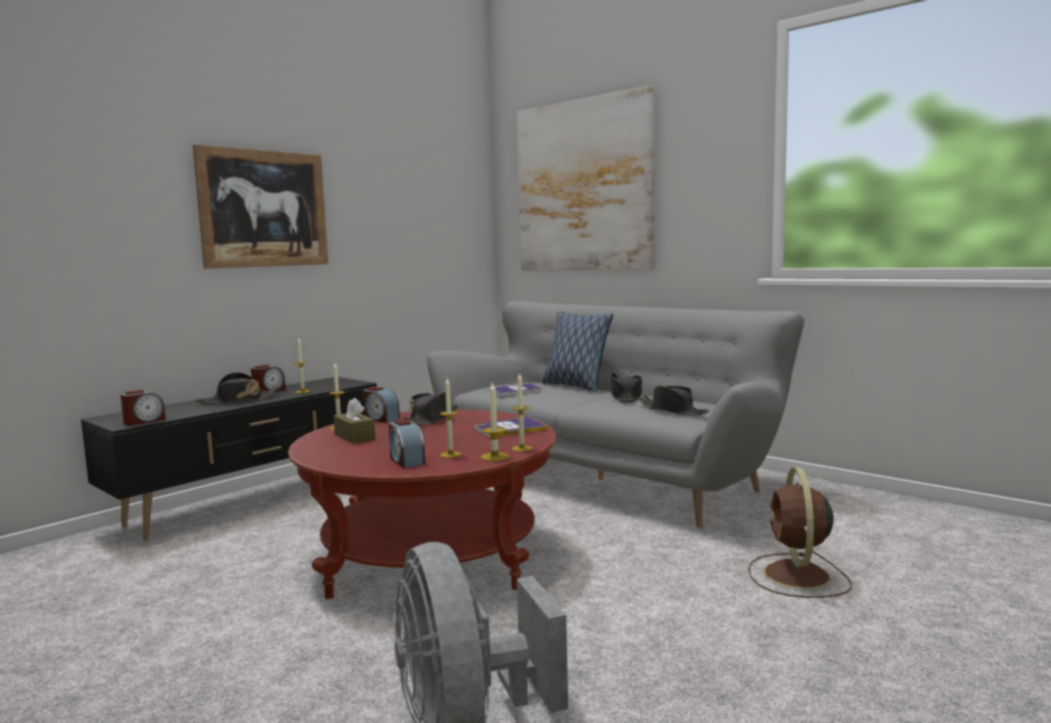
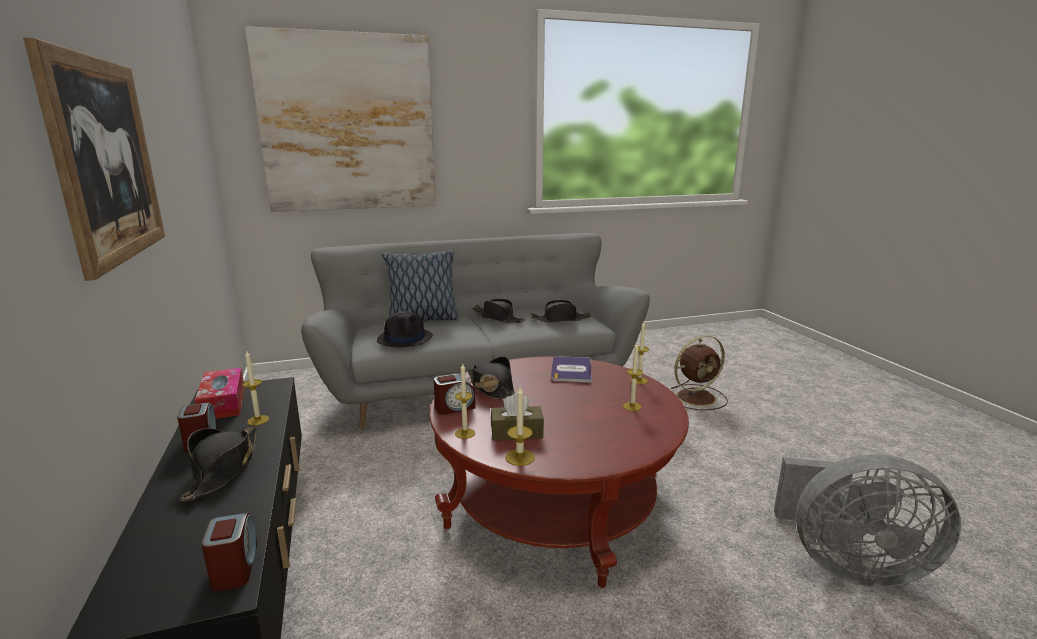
camera: 60 degrees left, 10 degrees up
(319, 383) = (223, 403): none -> tissue box
(406, 460) = (634, 426): alarm clock -> none
(494, 457) = (655, 394): candle -> candle (520, 457)
(515, 391) = (405, 339): book -> black hat
(797, 577) = (697, 397): brown fan -> brown fan turned 60 degrees counterclockwise

